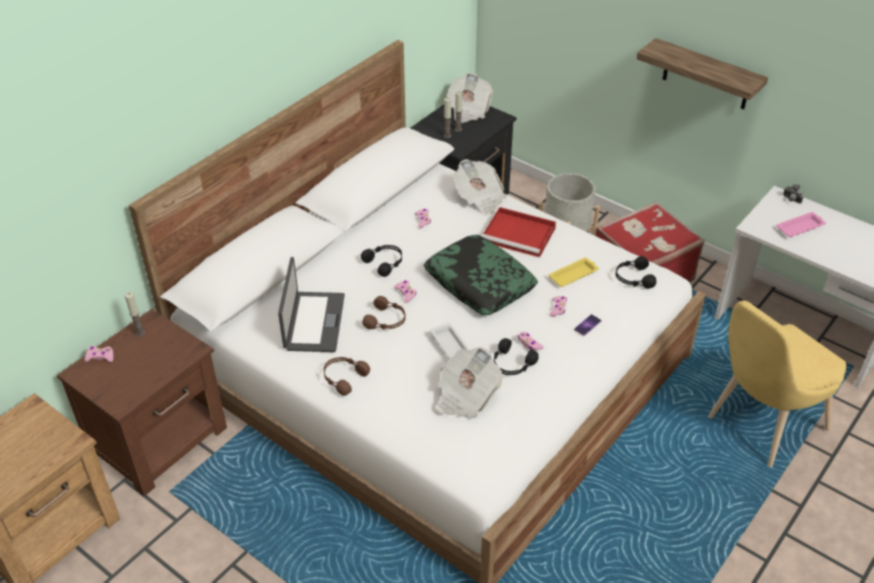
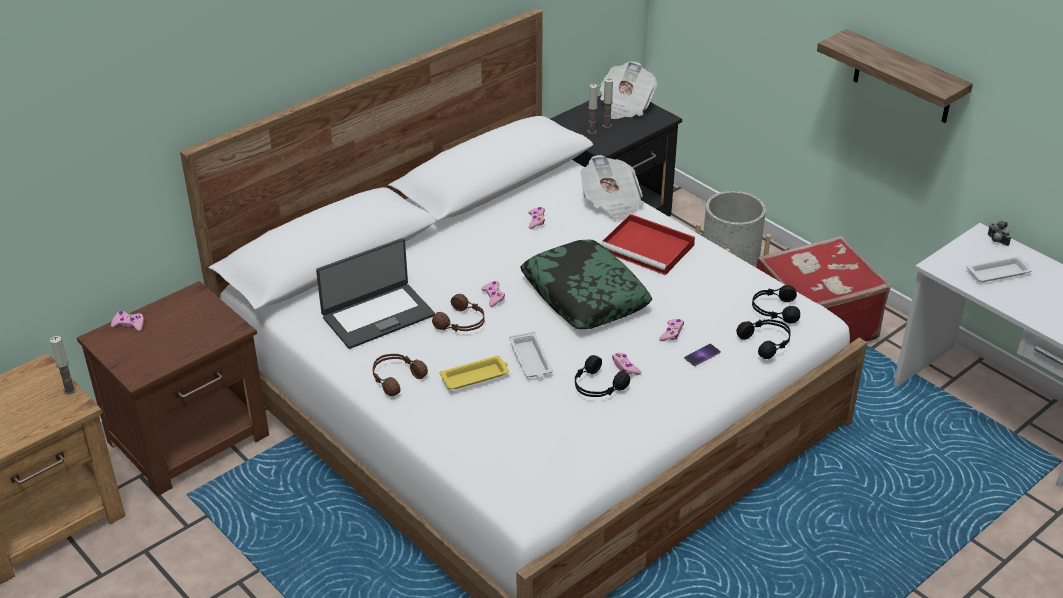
camera: 10 degrees right, 5 degrees down
(140, 333) = (179, 305): candle -> candle (69, 390)
(313, 322) = (377, 315): laptop -> laptop turned 45 degrees clockwise
(385, 263) = (478, 262): black headphones -> black headphones (766, 342)
(465, 396) = (532, 413): newspaper -> none
(574, 275) = (702, 298): yellow tray -> yellow tray (476, 376)
(760, 426) = (919, 515): yellow chair -> none
(800, 227) = (999, 273): pink tray -> white tray

